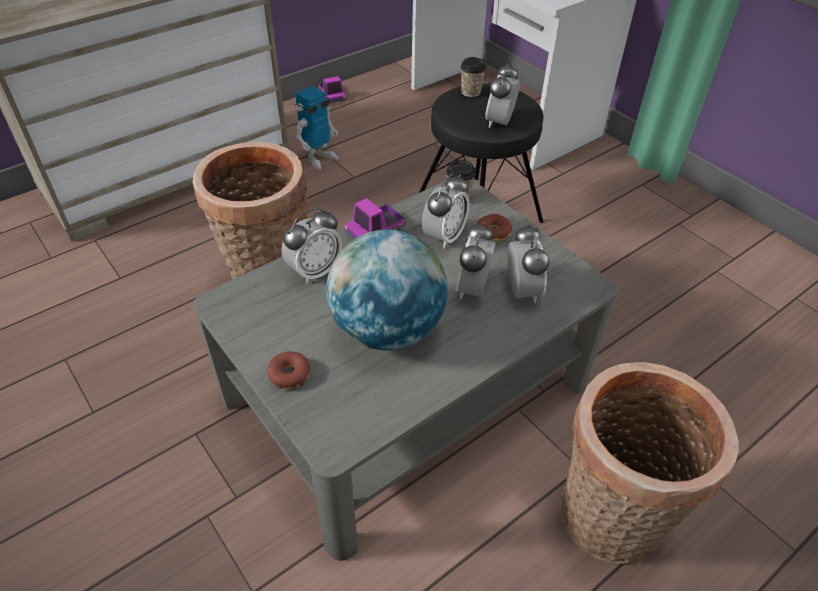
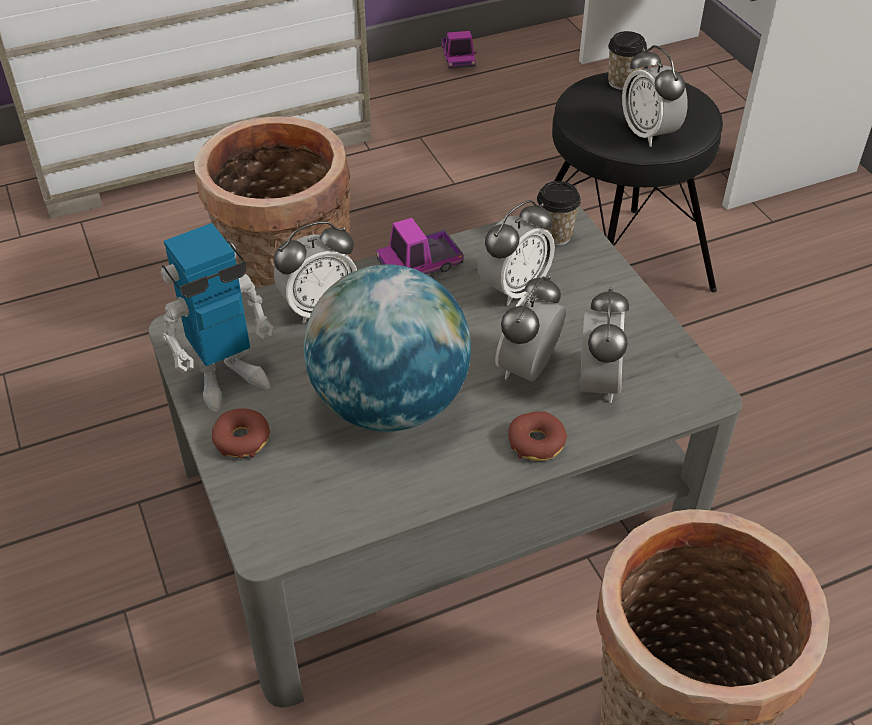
camera: 15 degrees right, 0 degrees up
(319, 158) = (412, 149): toy robot -> toy robot (227, 378)
(493, 232) = (587, 293): donut -> donut (536, 442)
(500, 122) = (649, 133): alarm clock -> alarm clock turned 60 degrees counterclockwise

